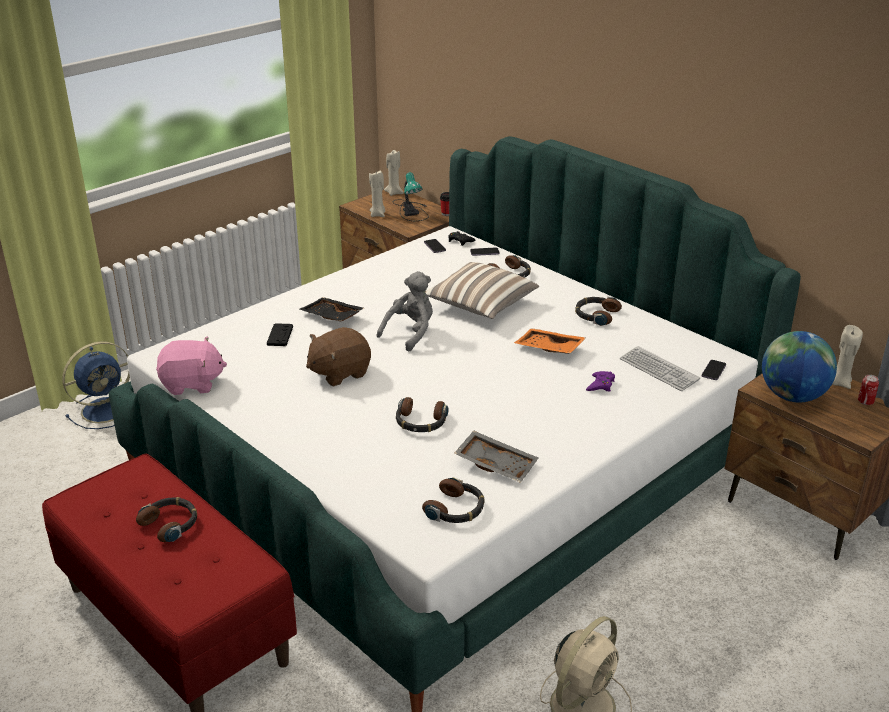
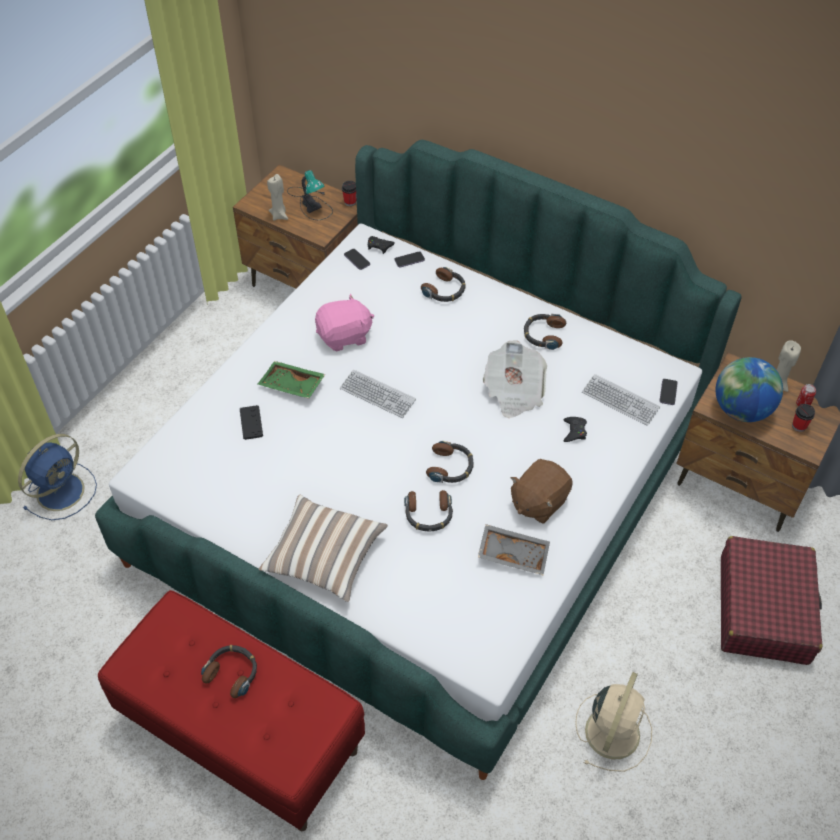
camera: 15 degrees left, 20 degrees up
(192, 384) = (192, 509): pink plush toy -> pink plush toy (344, 336)
(331, 317) = (291, 386): black tray -> green tray
(339, 373) = (329, 464): brown plush toy -> brown plush toy (538, 502)
(394, 193) = (283, 176): beige candle -> none
(410, 333) = (377, 395): grey plush toy -> keyboard
(456, 509) = (496, 617): headphones -> headphones (450, 467)
(480, 305) = (431, 341): pillow -> pillow (324, 557)
(548, 349) = (514, 392): orange tray -> newspaper
(600, 385) = (574, 431): purple game controller -> black game controller
(801, 625) = (764, 609): none -> red suitcase
(856, 417) = (799, 426): none -> cup

